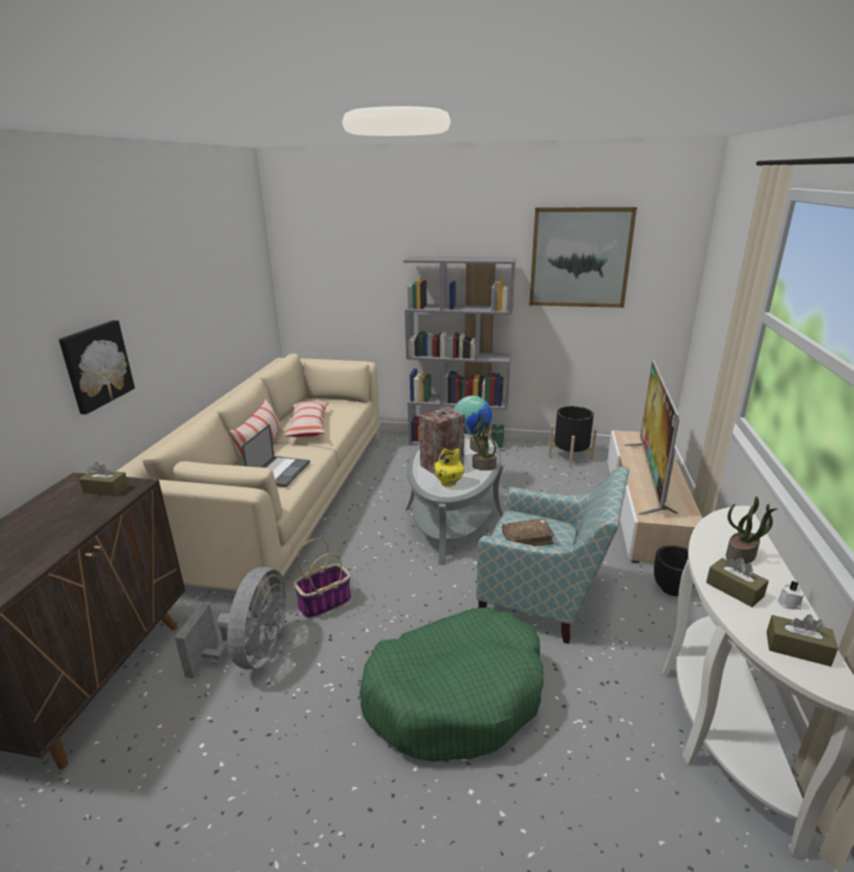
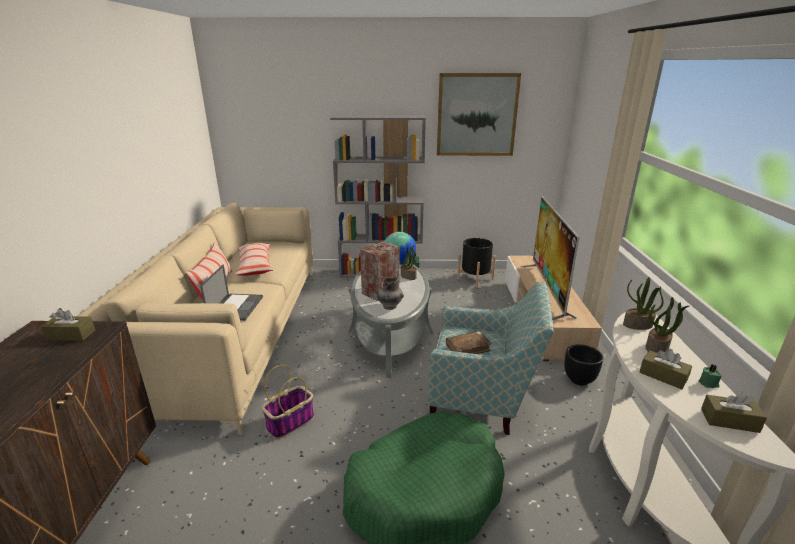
camera: 10 degrees left, 0 degrees up
(96, 365) = (49, 214): picture -> none
(251, 654) = (228, 479): grey fan -> none
(448, 483) = (389, 306): yellow vase -> grey vase
(483, 467) = (416, 291): potted plant -> potted plant (637, 325)
(789, 604) = (708, 383): white candle -> green candle

